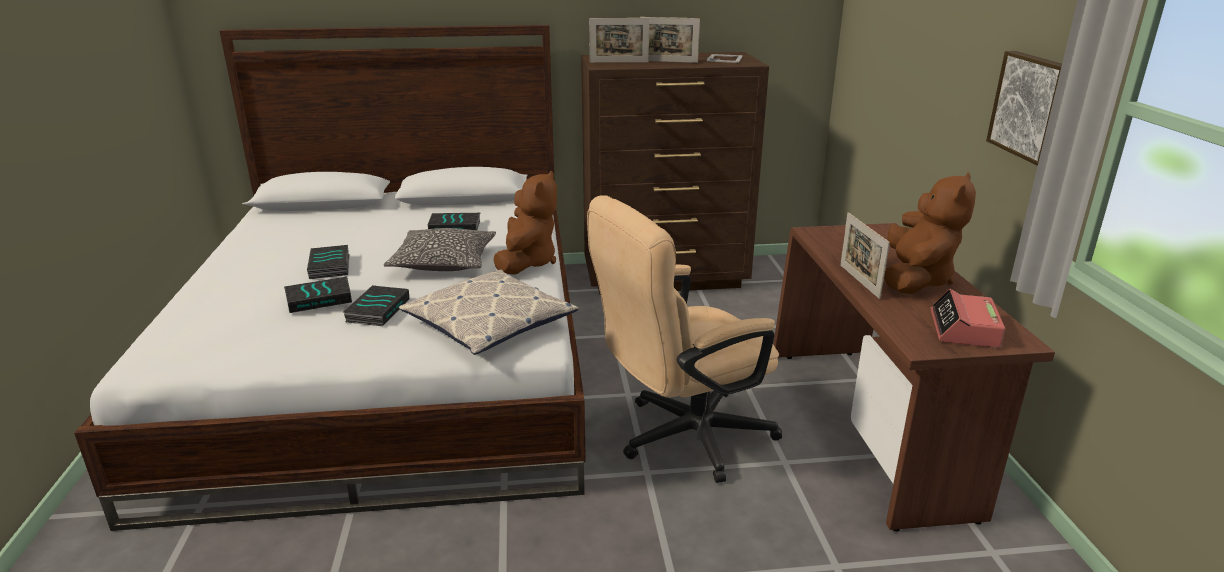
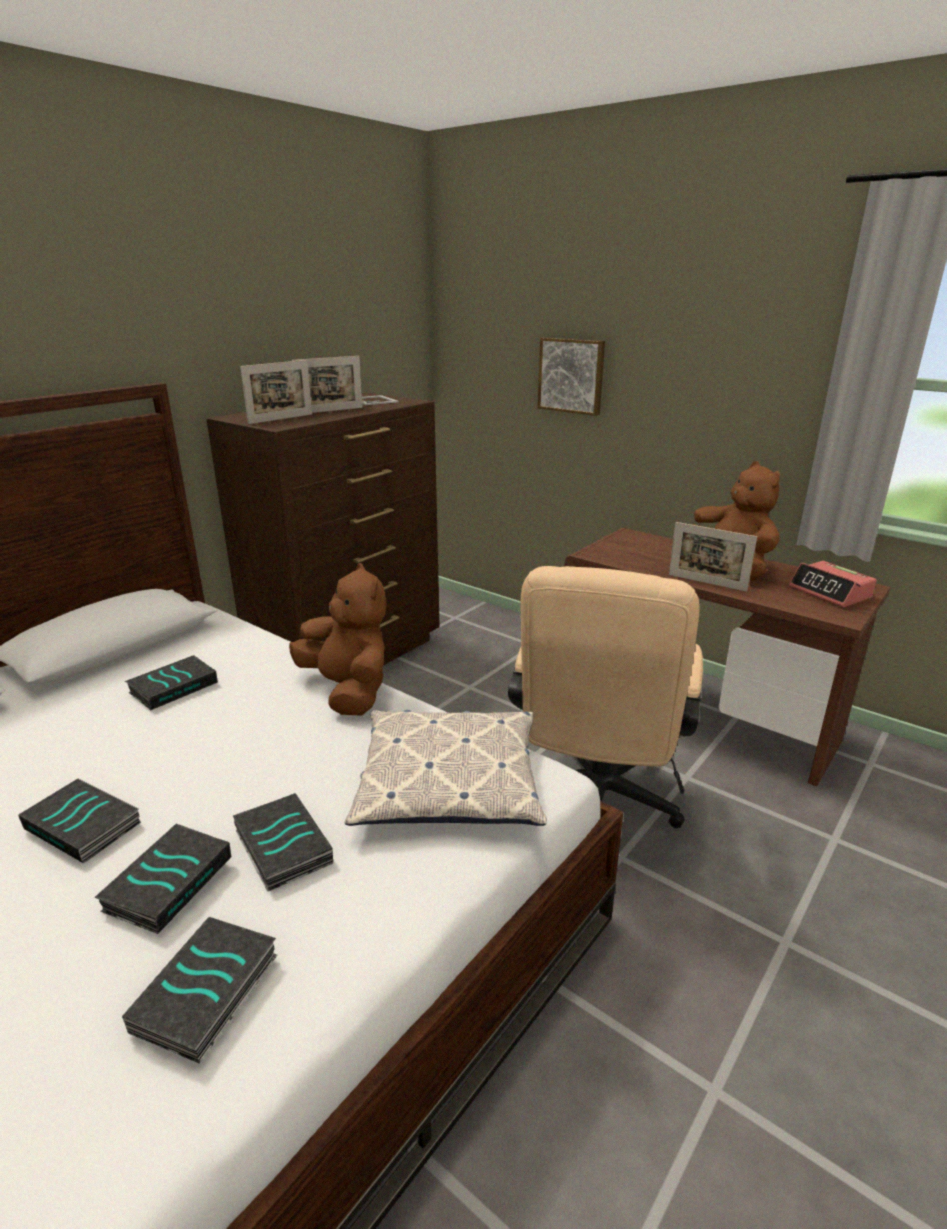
camera: 45 degrees left, 0 degrees up
(271, 339) = (207, 994): none -> book
(444, 262) = (249, 737): pillow -> none
(1032, 106) = (768, 397): picture -> picture (572, 375)

